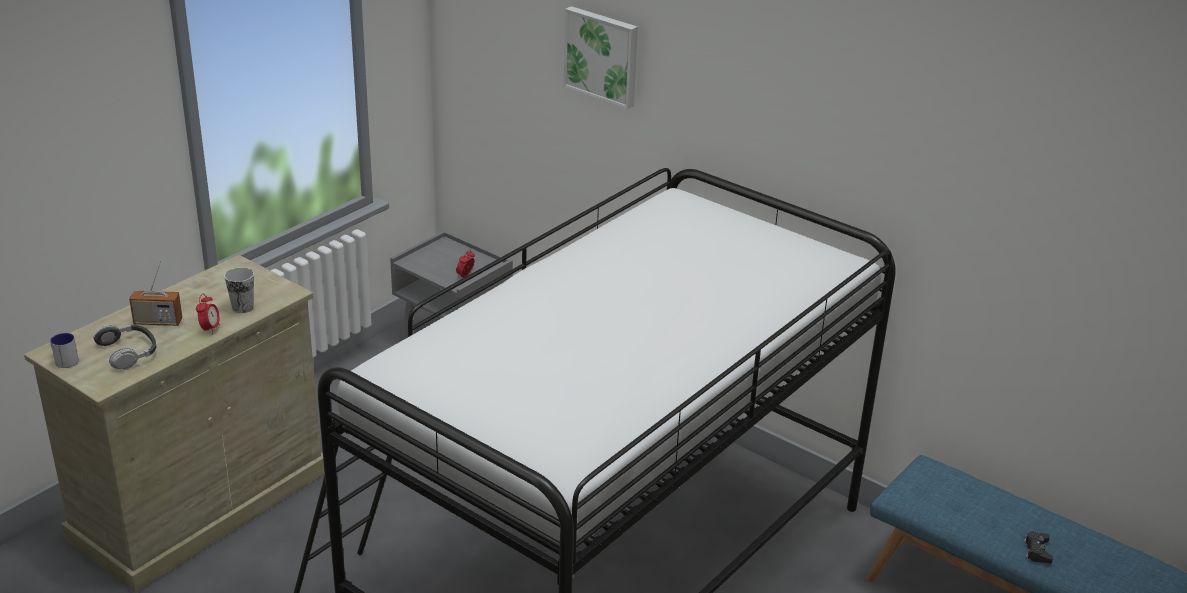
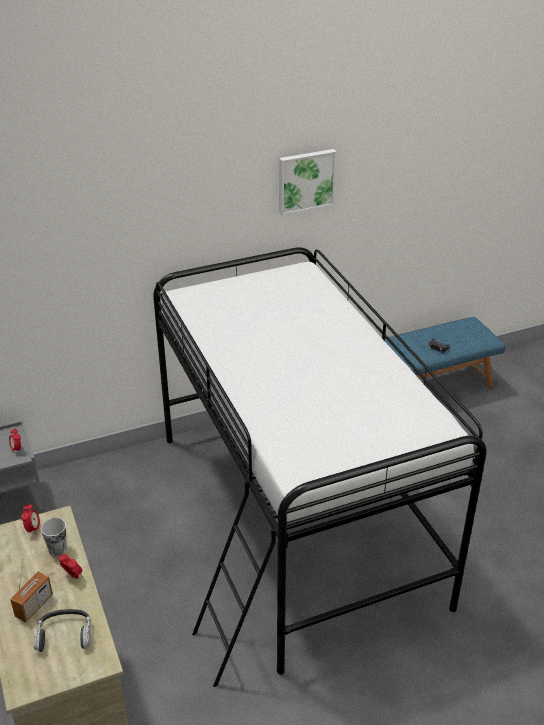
camera: 60 degrees left, 5 degrees up
(64, 360) = (41, 682): mug -> none
(263, 283) = (33, 529): none -> alarm clock
(602, 56) = (72, 236): picture -> picture (306, 180)

